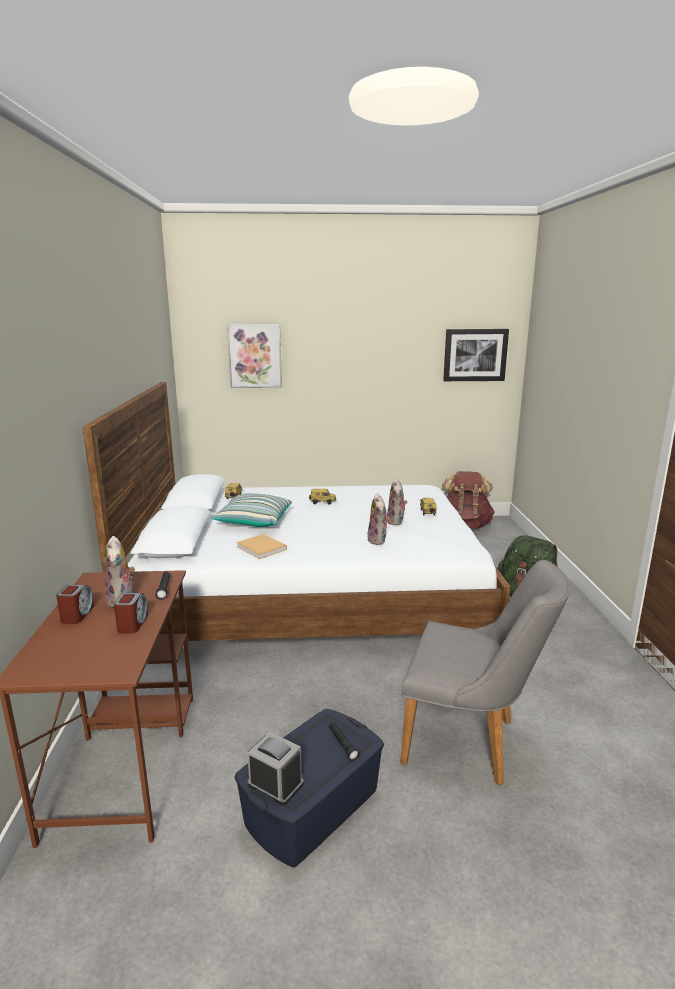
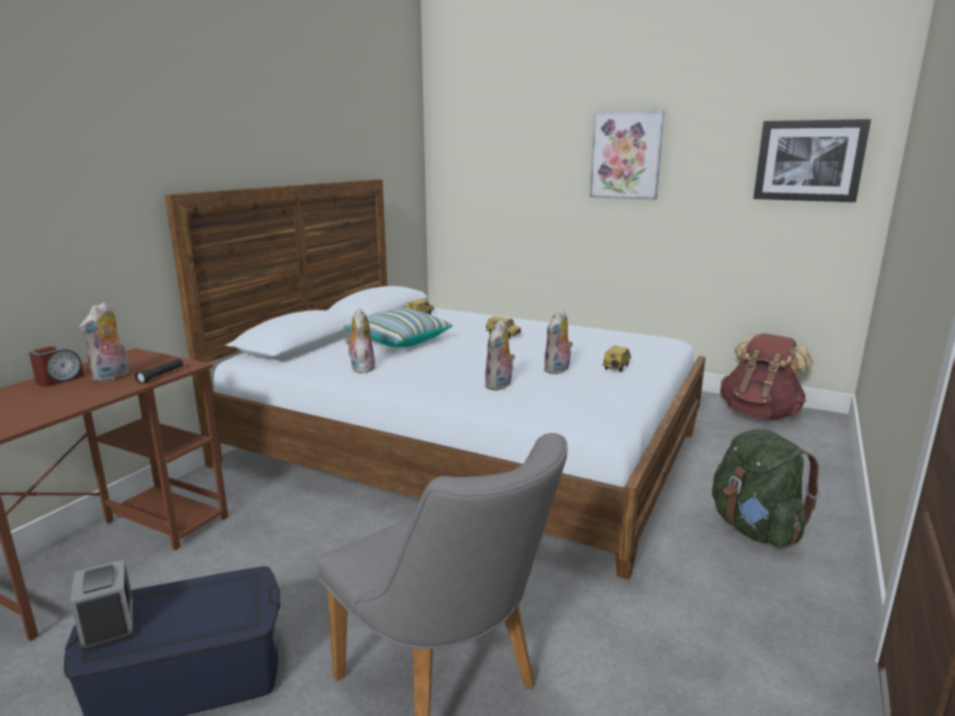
camera: 30 degrees right, 0 degrees up
(132, 623) = (78, 398): alarm clock -> none
(255, 356) = (507, 158): picture -> picture (626, 155)
(262, 548) = (361, 368): beige book -> plush toy
(342, 744) = (225, 613): black flashlight -> none

